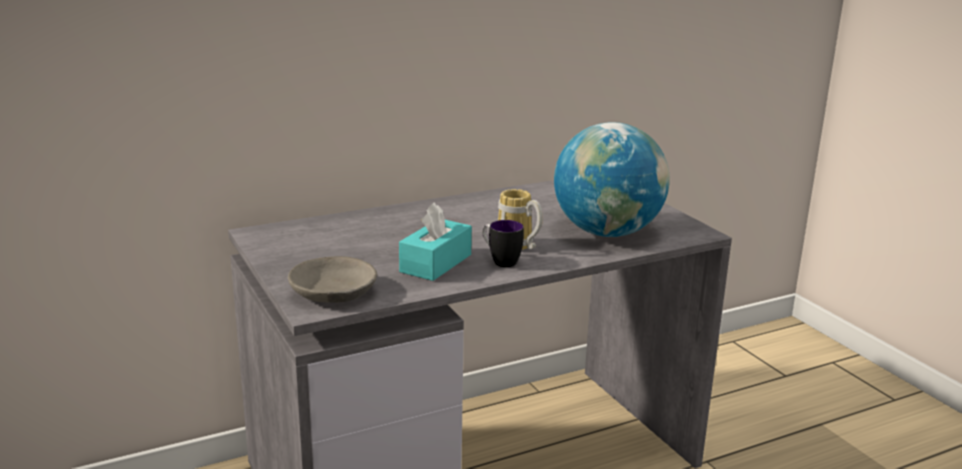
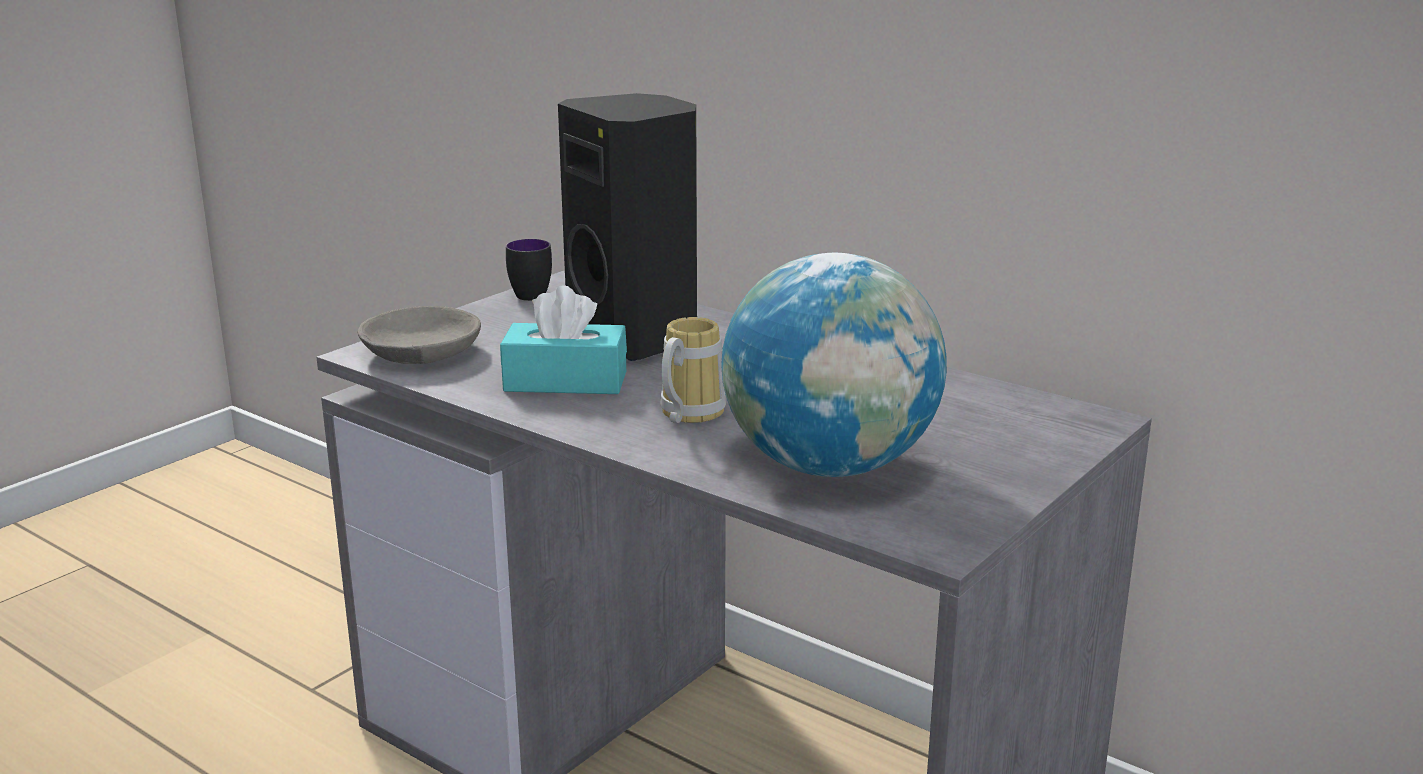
camera: 65 degrees right, 0 degrees up
(389, 235) = (637, 339): none -> black speaker
(500, 261) = (614, 415): mug -> mug (534, 293)

